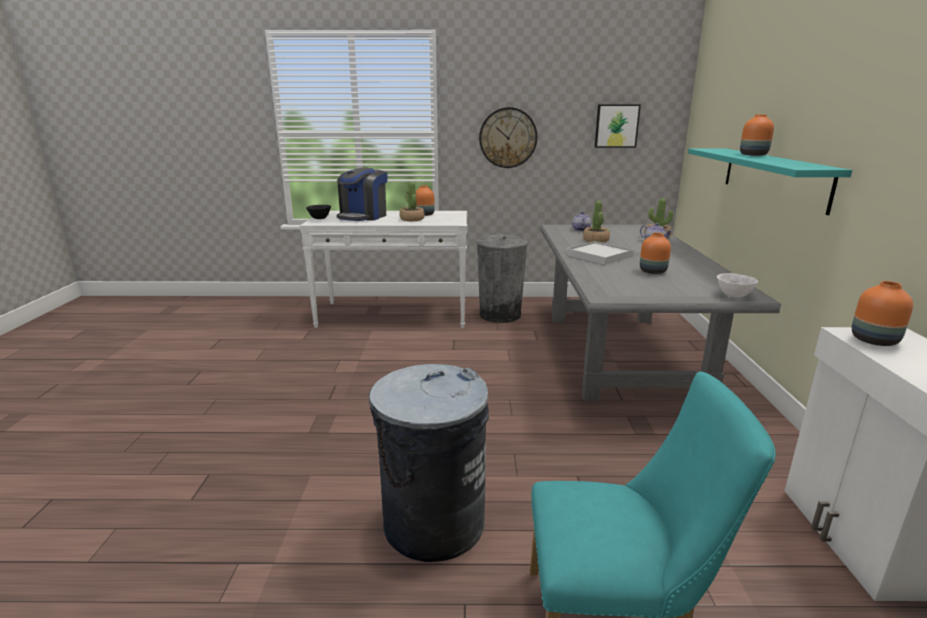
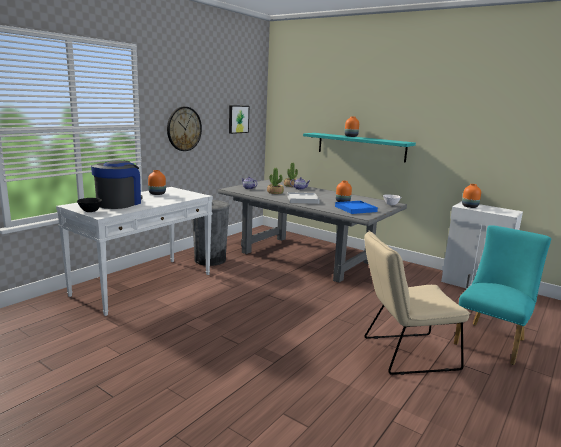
camera: 55 degrees left, 5 degrees down
(363, 216) = (119, 203): coffee machine -> coffee machine turned 135 degrees counterclockwise
(412, 219) = (163, 198): potted plant -> none
(432, 523) = (403, 353): grey trash can -> beige chair
(633, 284) = (355, 209): none -> blue tray

